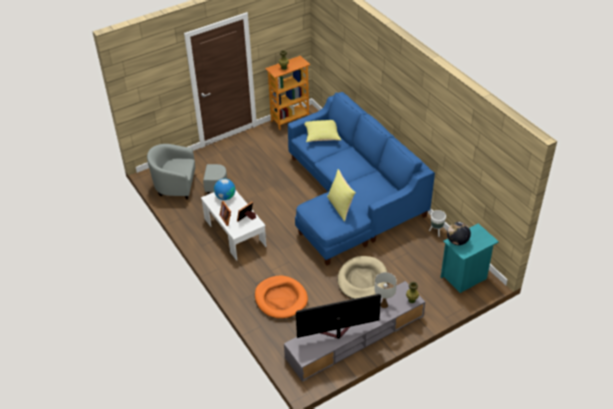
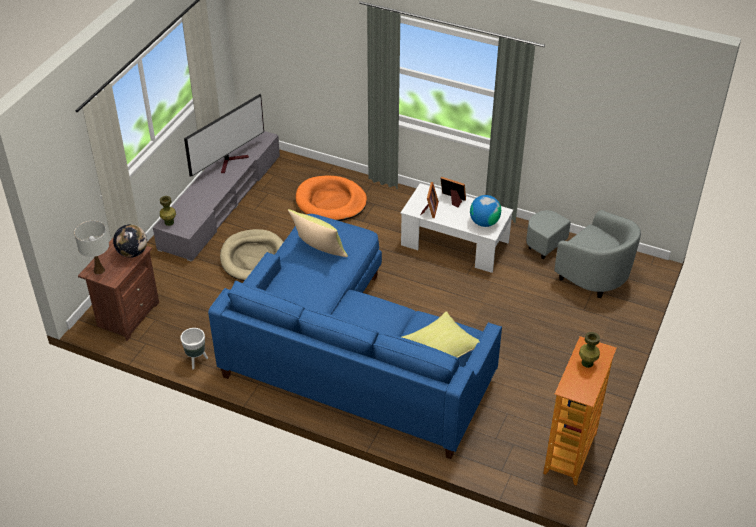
camera: 145 degrees right, 0 degrees up
(185, 187) = (582, 269): grey armchair -> grey armchair turned 75 degrees clockwise
(384, 305) = (198, 205): white table lamp -> white table lamp (99, 270)
(464, 277) = (127, 315): turquoise nightstand -> brown nightstand

